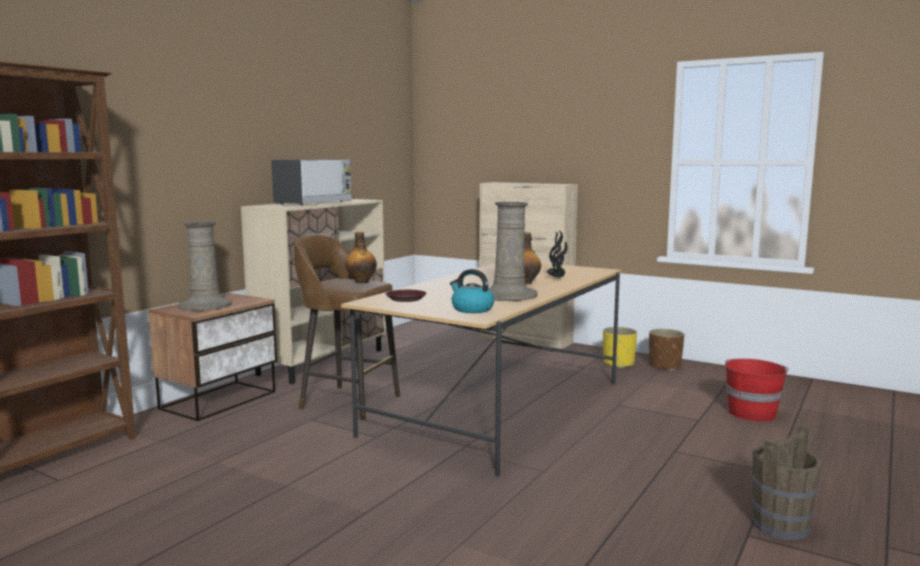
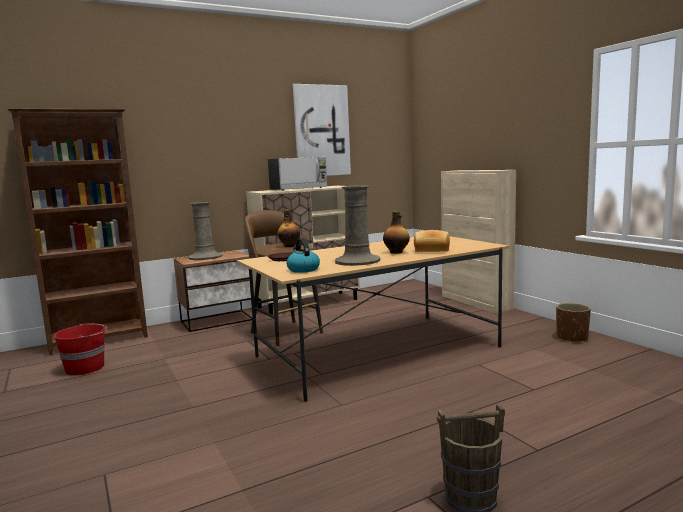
camera: 30 degrees right, 0 degrees up
(325, 123) = (321, 131): none -> picture
(557, 279) = (431, 250): potted plant -> bread
(618, 363) = (530, 330): yellow planter -> none
(751, 413) = (599, 392): red bucket -> red bucket (86, 368)

